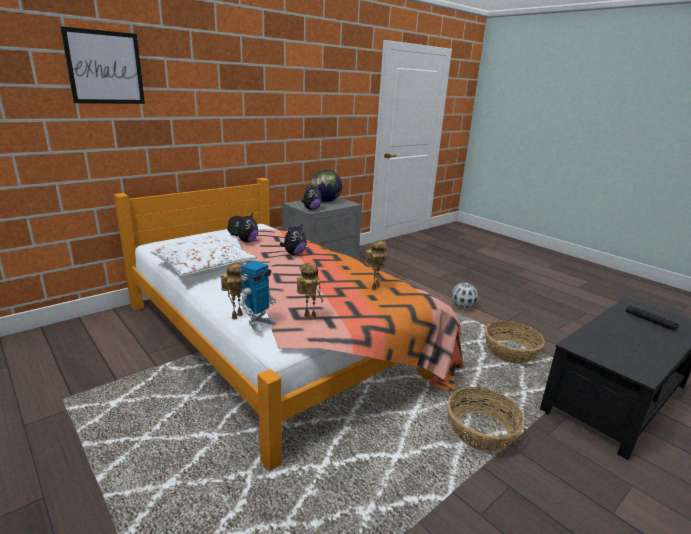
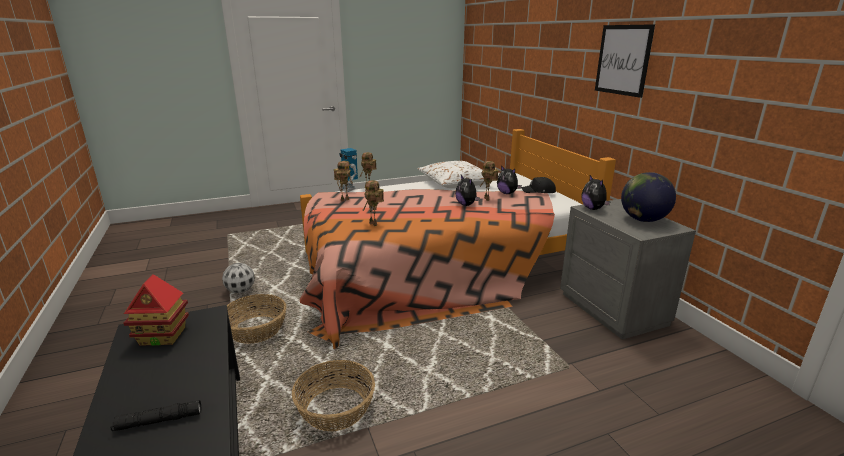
camera: 110 degrees right, 0 degrees up
(105, 67) = (538, 32): picture -> picture (623, 60)
(265, 249) = (488, 199): none -> toy robot
(462, 306) = (477, 416): football -> football (241, 291)
(622, 355) = (163, 336): none -> toy house

